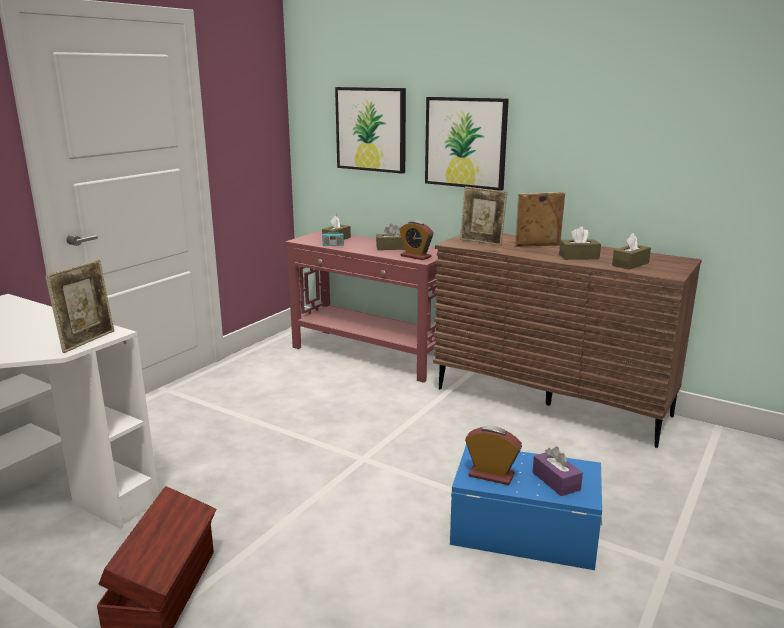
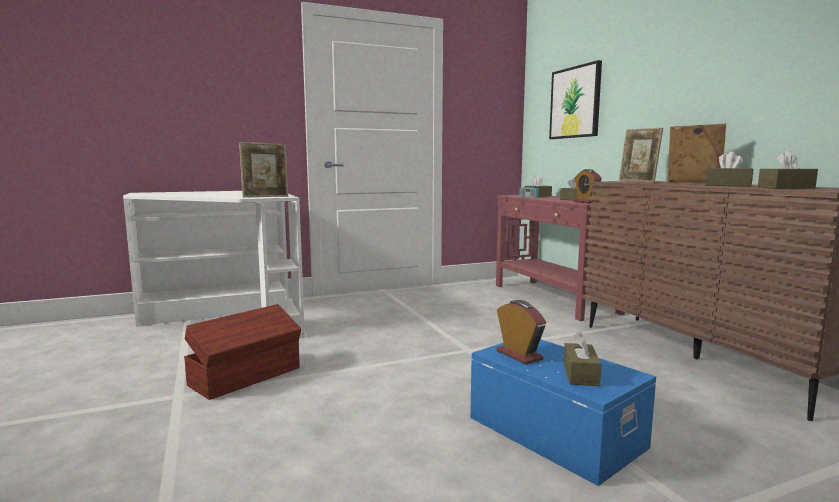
camera: 35 degrees right, 10 degrees down
(465, 142) = (646, 98): picture -> none
(556, 481) = (580, 374): purple tissue box -> brown tissue box

